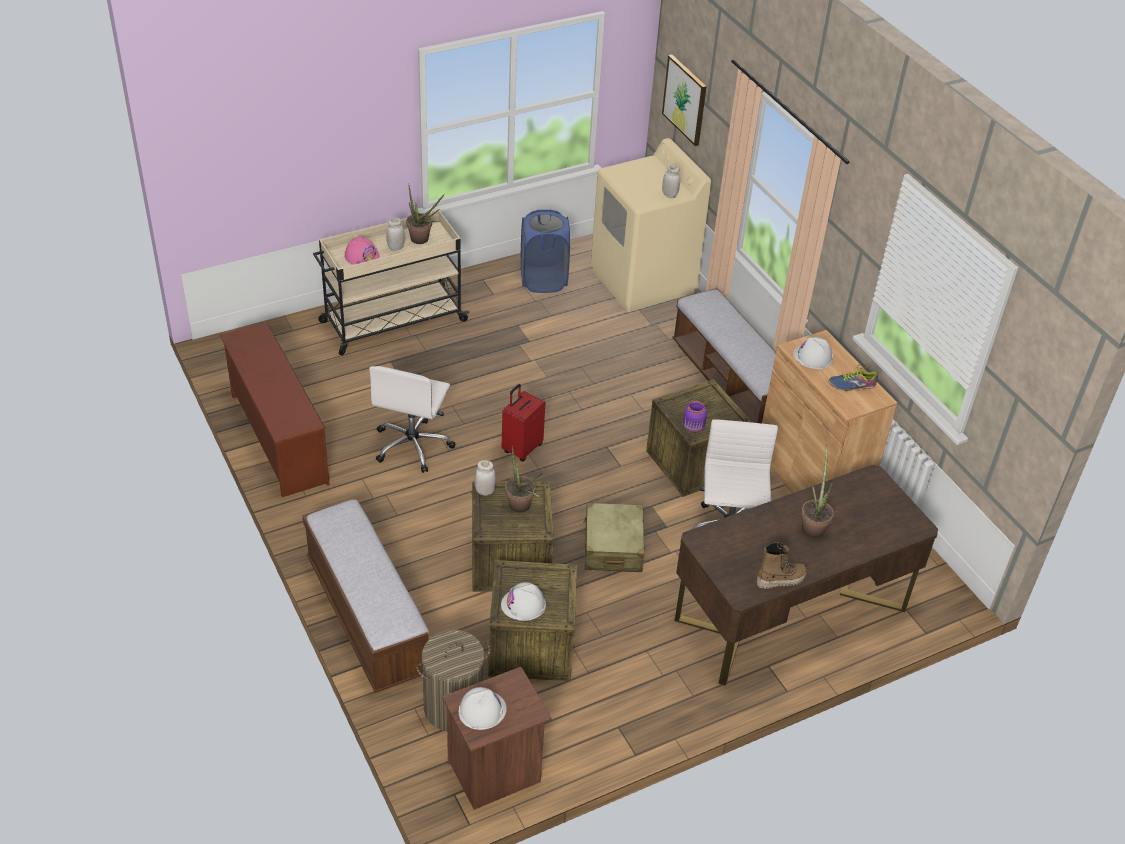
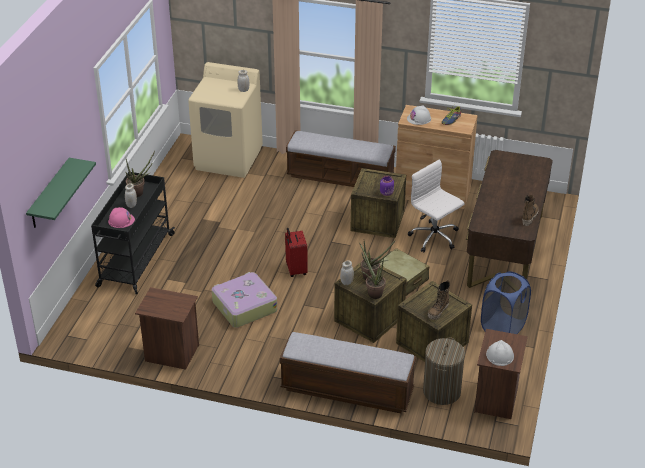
camera: 45 degrees left, 5 degrees down
(258, 168) = (49, 194): none -> green shelf
(277, 438) = (171, 354): brown shoe rack -> brown nightstand
(391, 321) = (135, 261): beige cart -> black cart
(413, 445) = (244, 306): white office chair -> suitcase
(523, 605) = (438, 312): white hard hat -> boot
(543, 280) = (179, 190): blue laundry basket -> blue laundry basket (503, 327)
(685, 99) = (212, 32): picture -> none
(813, 526) = (508, 189): potted plant -> potted plant (372, 292)

